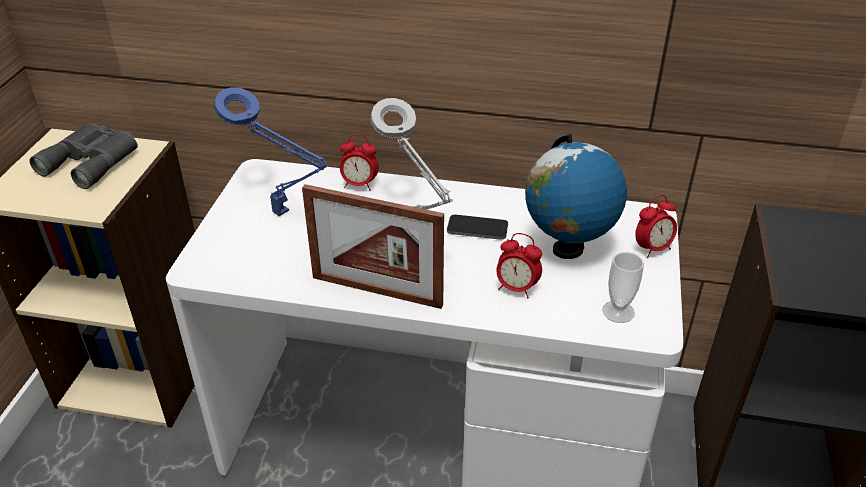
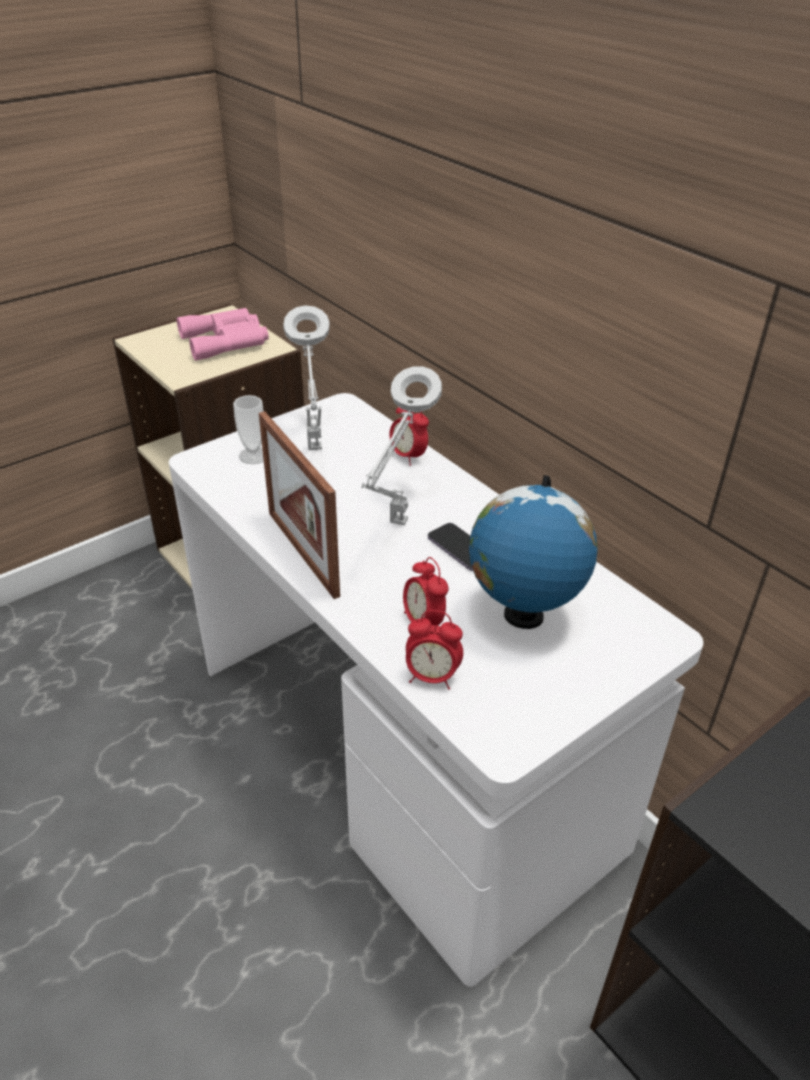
camera: 40 degrees right, 0 degrees up
(93, 160) = (227, 341): grey binoculars -> pink binoculars
(284, 215) = (315, 451): blue table lamp -> grey table lamp
(618, 312) = (493, 704): cup -> cup (253, 456)
(652, 249) = (618, 667): alarm clock -> alarm clock (432, 677)

